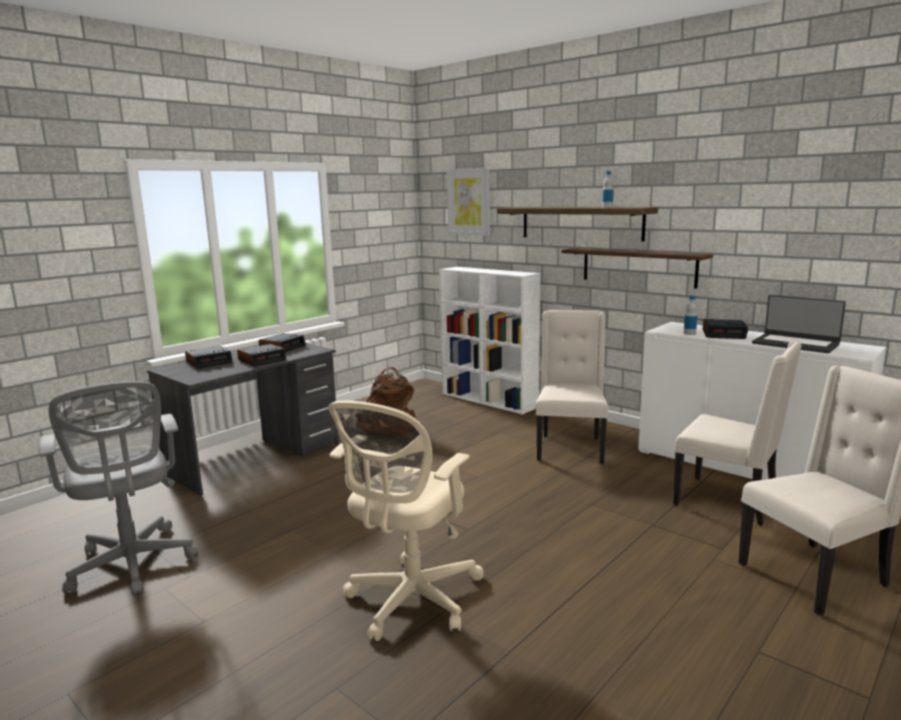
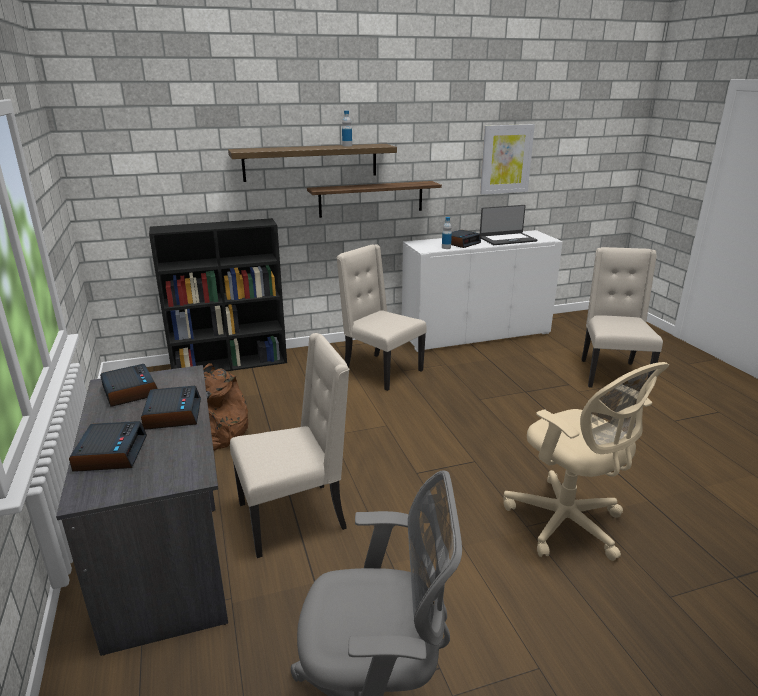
camera: 60 degrees left, 10 degrees up
(469, 201) = (155, 144): picture -> picture (506, 159)
(489, 400) = (231, 364): white bookcase -> black bookcase
(728, 501) = (515, 358): beige chair -> beige chair (294, 516)

